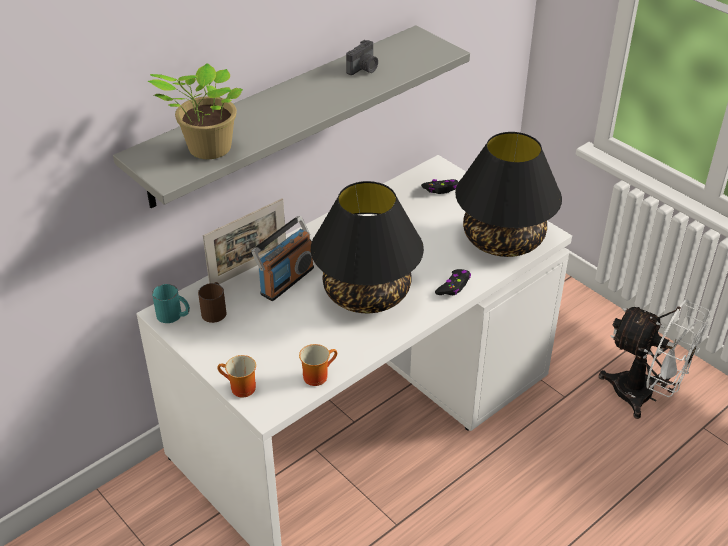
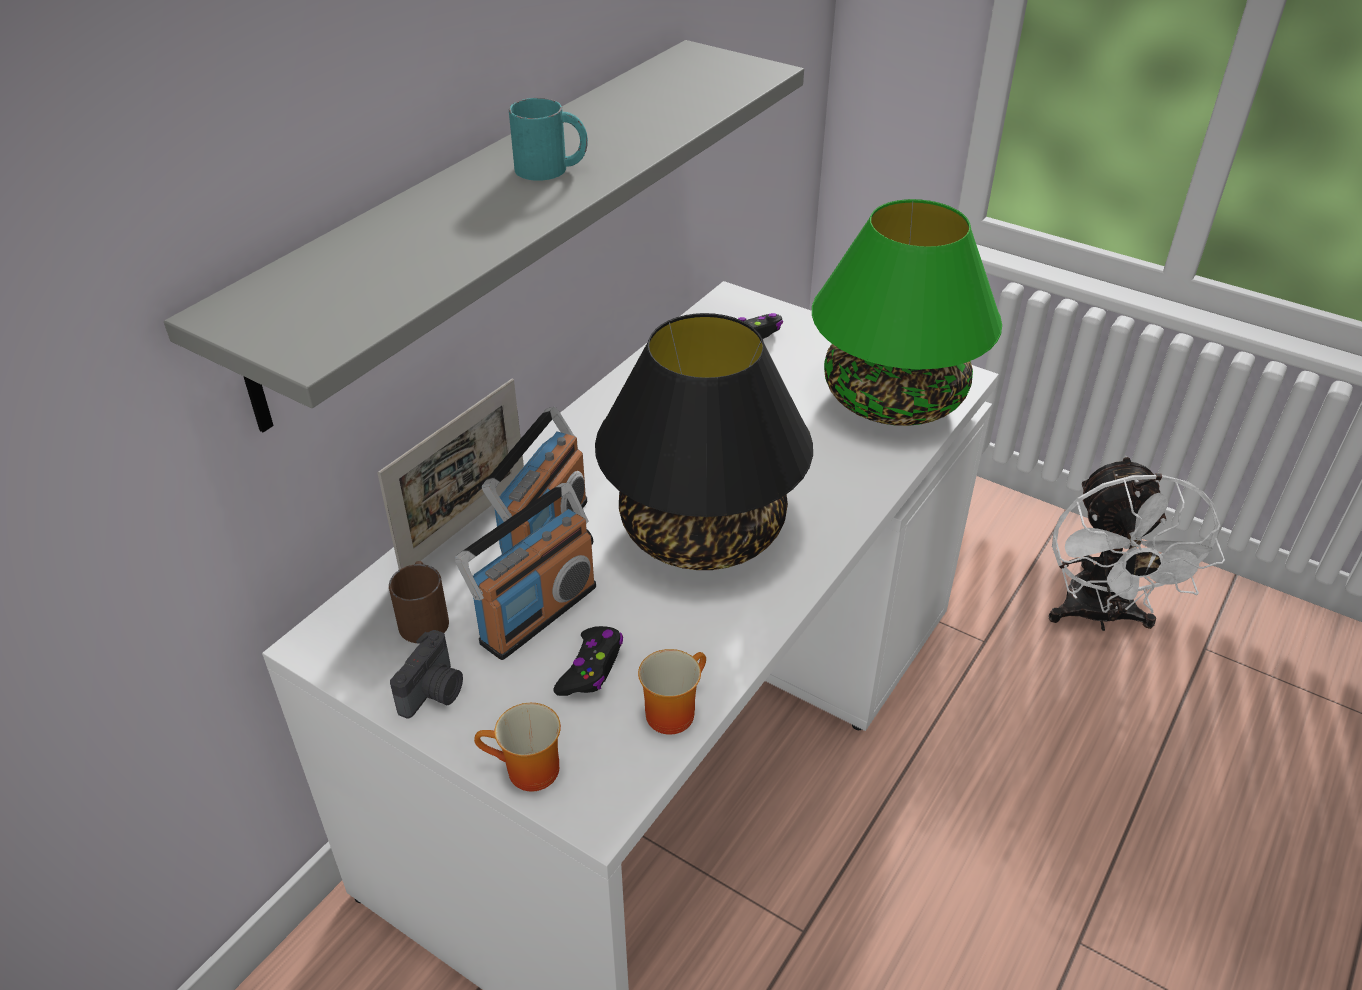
camera: 15 degrees left, 0 degrees up
(174, 315) = (343, 643): turquoise mug -> turquoise mug (552, 169)
(207, 149) = (376, 282): potted plant -> none
(269, 318) = (537, 613): none -> radio
(364, 69) = (630, 111): camera -> camera (434, 692)
(453, 286) = (849, 491): black game controller -> black game controller (591, 668)
(503, 240) = (894, 398): black table lamp -> green table lamp
(644, 396) = (1099, 616): white fan -> white fan turned 75 degrees clockwise

